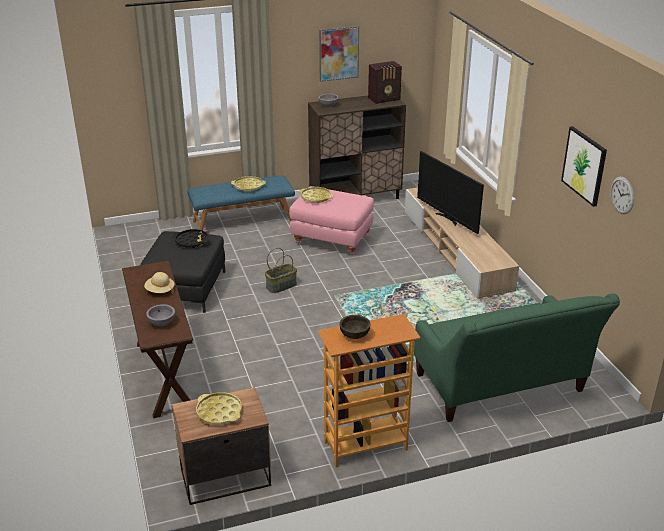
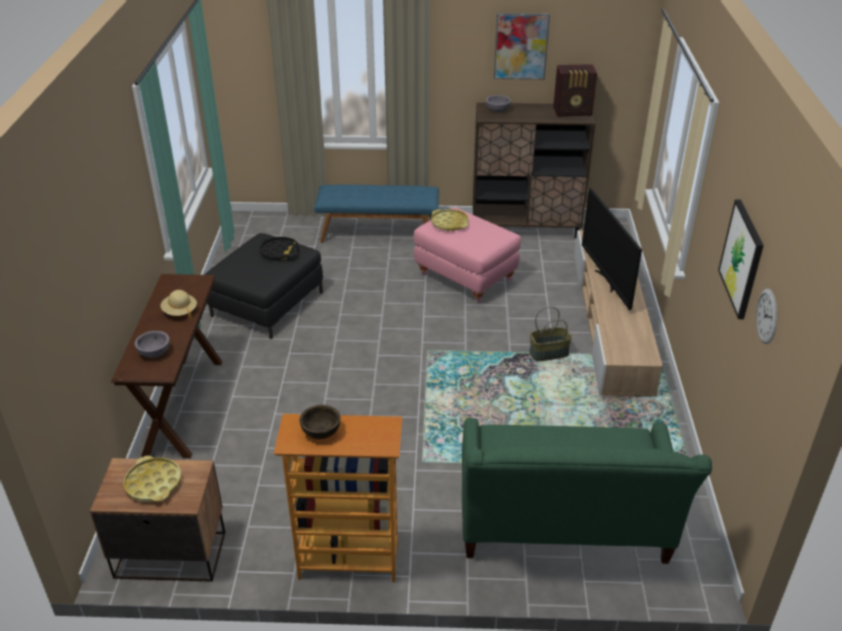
camera: 20 degrees right, 5 degrees up
(248, 186) = (386, 194): yellow tray -> none
(281, 286) = (374, 324): basket -> basket (549, 353)

